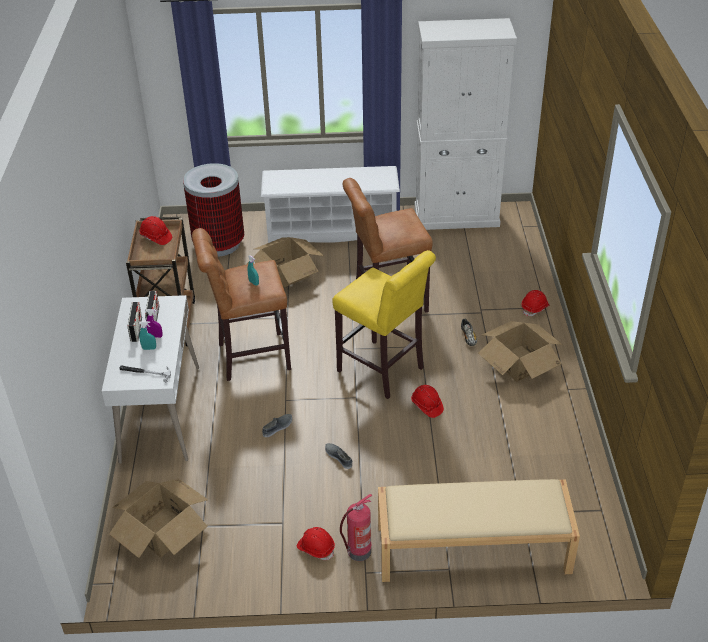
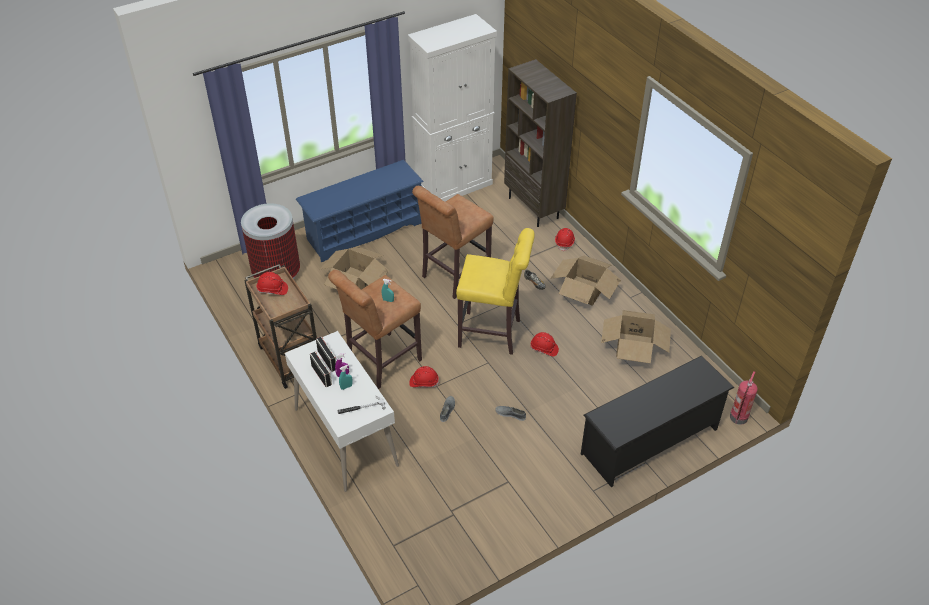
camera: 30 degrees left, 5 degrees up
(162, 531) = (423, 528): cardboard box -> cardboard box (633, 347)
(316, 548) = (546, 489): red hard hat -> red hard hat (424, 382)
(332, 231) = (364, 231): white shoe rack -> blue shoe rack
(358, 552) = (577, 478): fire extinguisher -> fire extinguisher (738, 418)
(471, 549) = (650, 441): beige bench -> black shoe rack
(527, 263) = (534, 208): none -> brown bookcase

